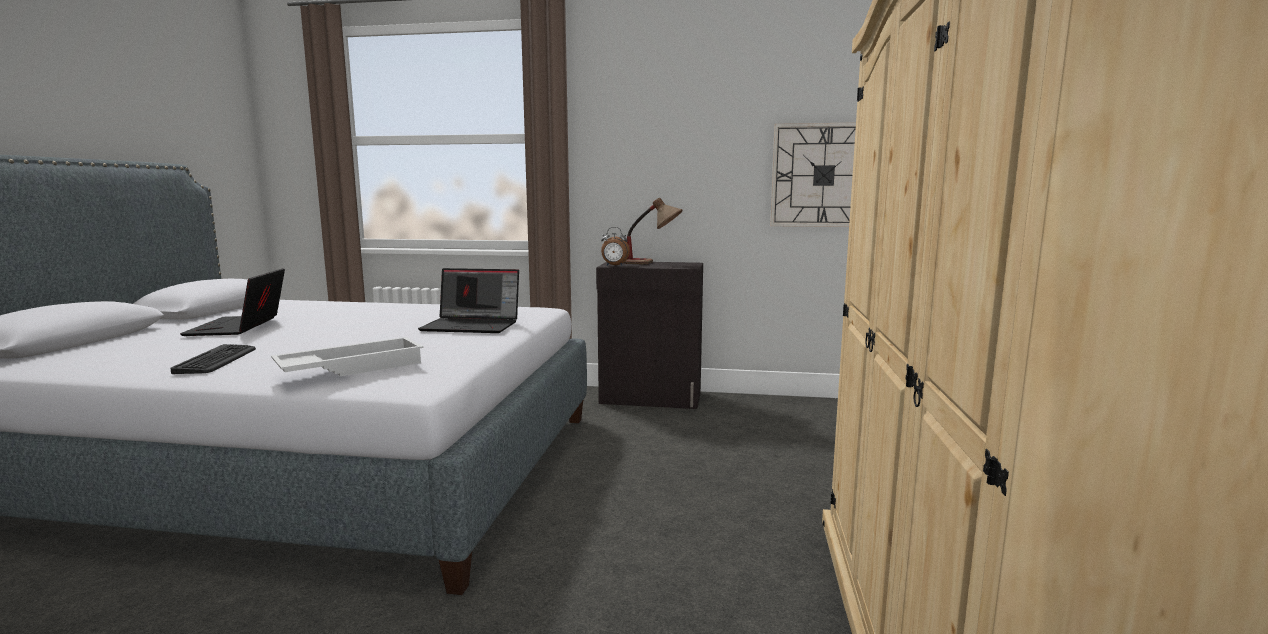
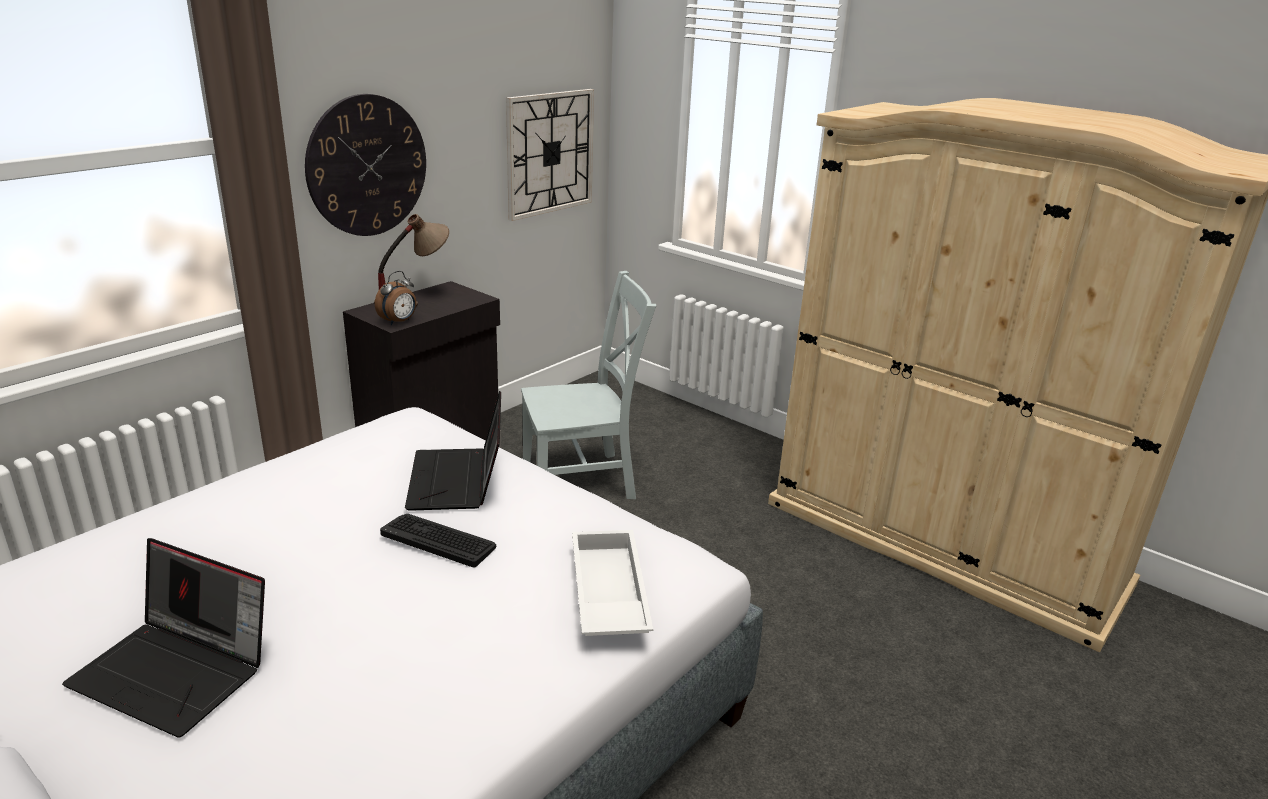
camera: 60 degrees left, 15 degrees up
(217, 360) = (431, 699): keyboard -> keyboard (438, 540)
(473, 325) = (458, 481): laptop -> laptop turned 135 degrees clockwise
(640, 163) = (367, 166): none -> wall clock
(713, 440) = (583, 480): none -> grey chair

